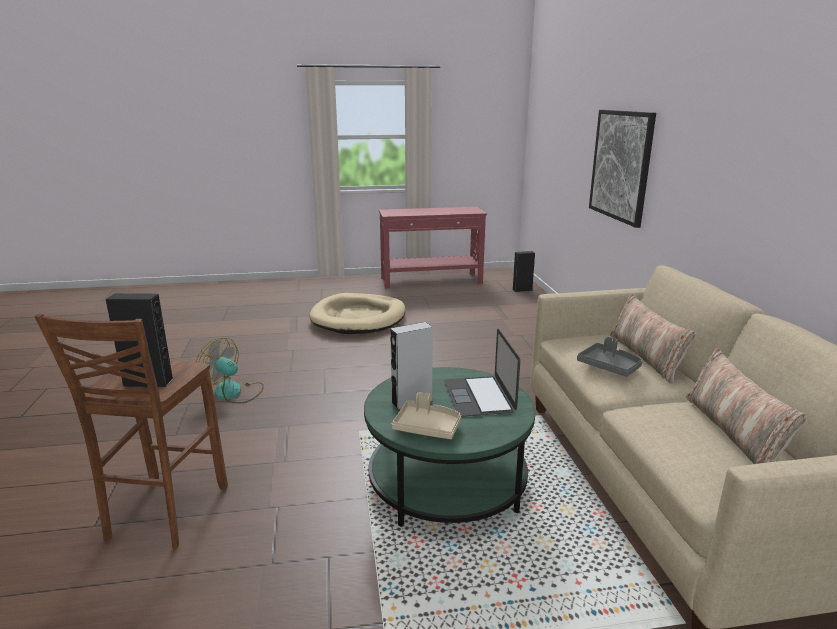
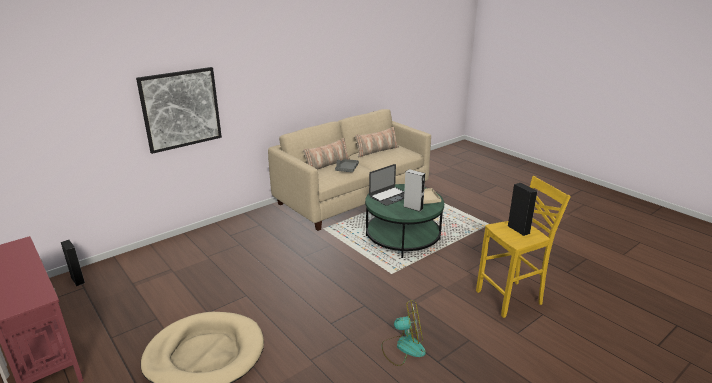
camera: 120 degrees left, 5 degrees up
(164, 514) = (511, 298): brown stool -> yellow stool
(234, 393) = (403, 347): fan -> fan turned 90 degrees counterclockwise

